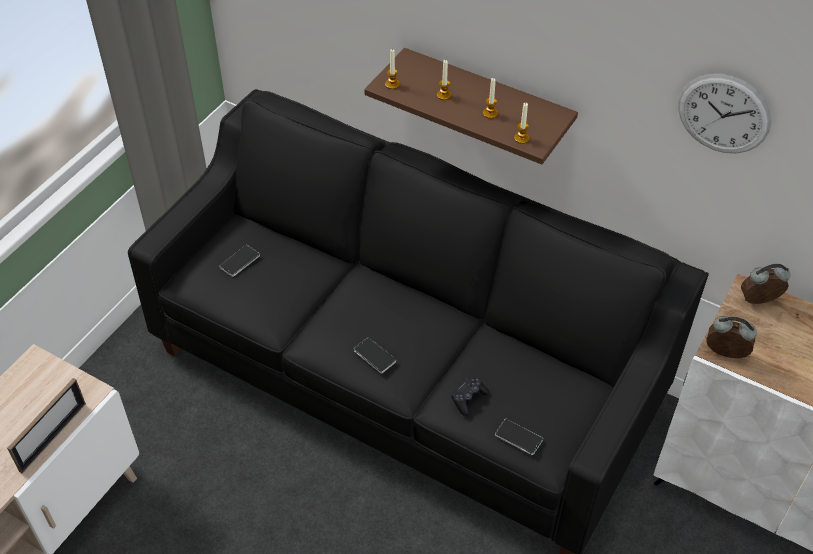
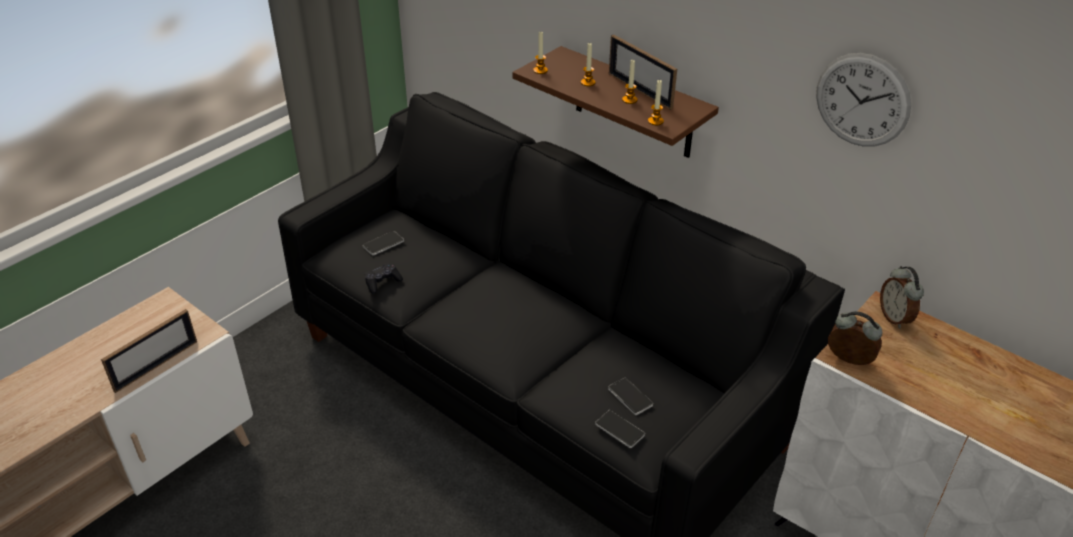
camera: 10 degrees right, 10 degrees down
(374, 356) = (490, 338): phone -> phone (630, 397)
(468, 398) = (575, 387): black game controller -> black game controller (382, 282)
(497, 99) = (640, 90): none -> picture frame
(759, 302) = (895, 318): alarm clock -> alarm clock turned 105 degrees counterclockwise

